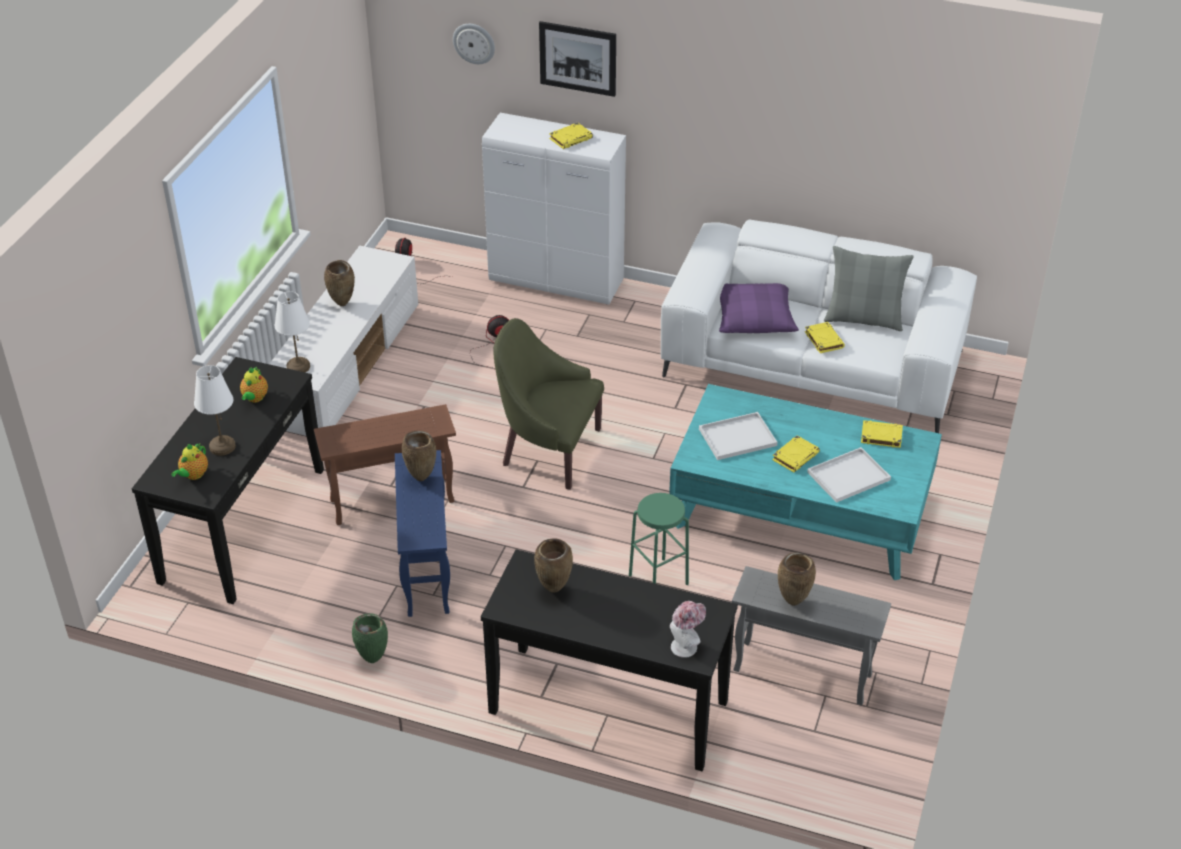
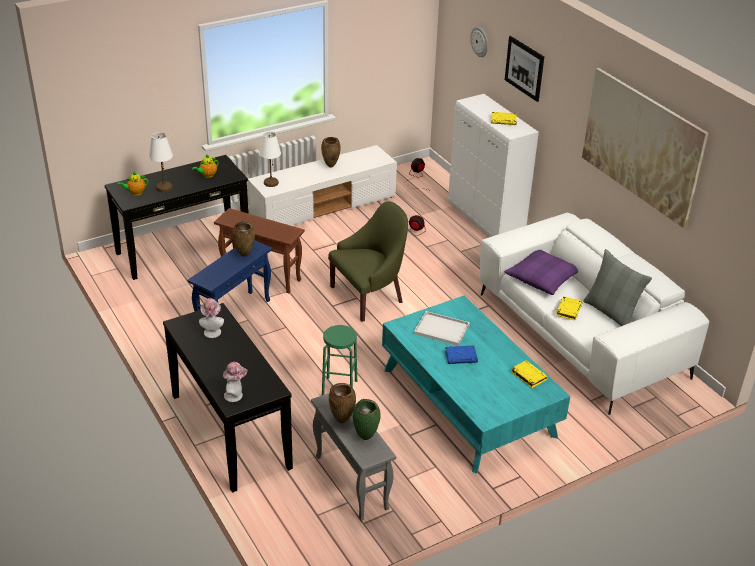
camera: 40 degrees right, 5 degrees down
(373, 659) = (157, 339): green vase -> green vase (366, 437)
(548, 450) = (369, 296): green armchair -> green armchair turned 90 degrees clockwise
(553, 590) = (212, 331): brown vase -> hat
(795, 456) = (461, 357): yellow book -> blue book
(822, 102) = (641, 145): none -> picture
(848, 477) = (477, 384): white tray -> none

